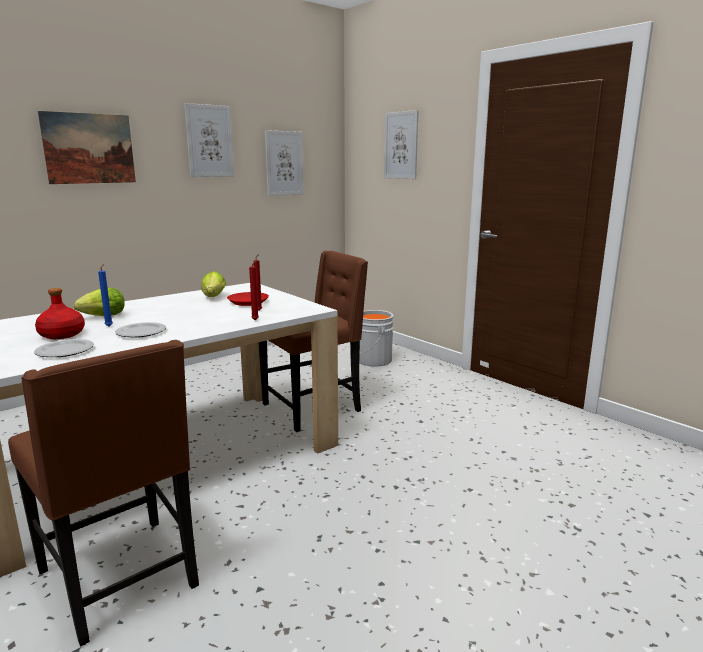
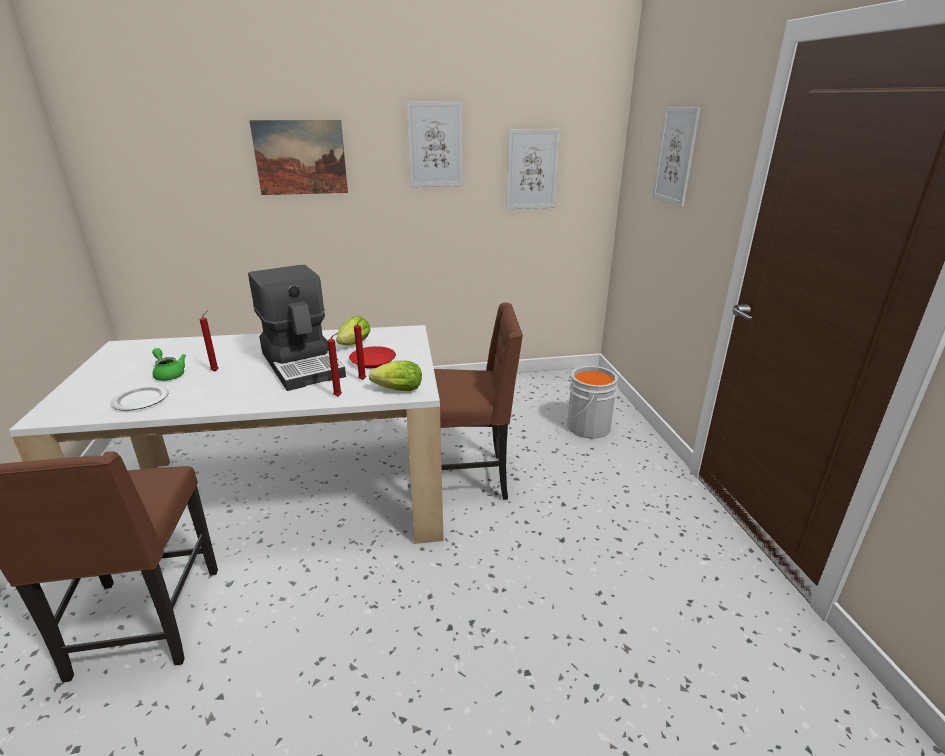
camera: 30 degrees right, 10 degrees up
(61, 335) = (169, 374): red bottle -> green teapot
(101, 317) = (229, 354): lettuce -> lettuce (395, 390)
(109, 326) = (216, 371): blue candle -> red candle
(140, 332) = (224, 388): plate -> none
(189, 311) = (303, 364): none -> coffee machine

